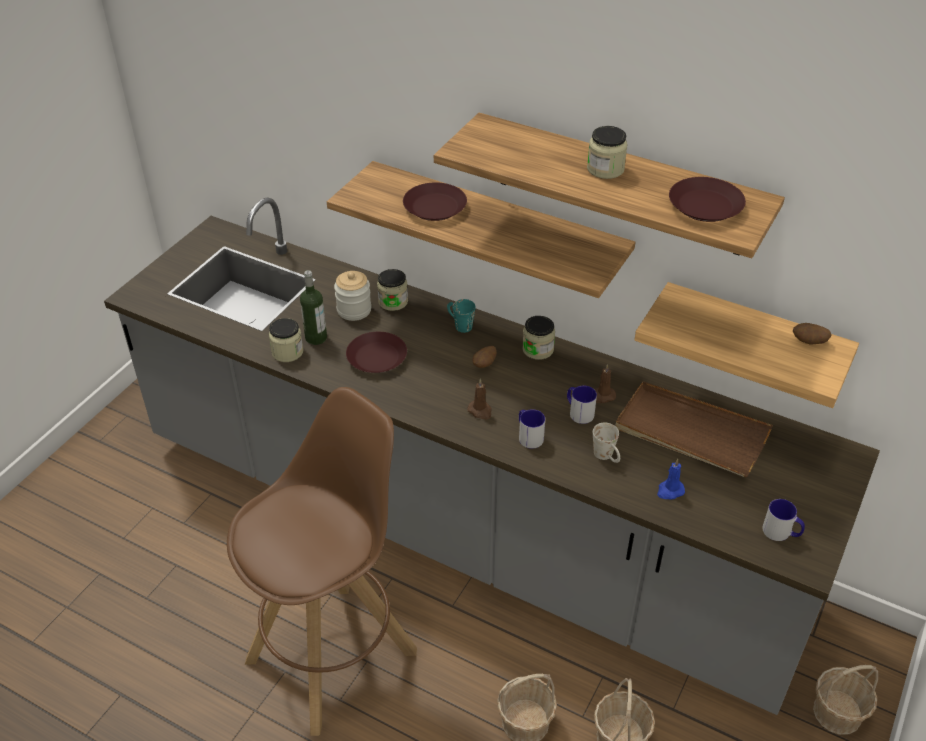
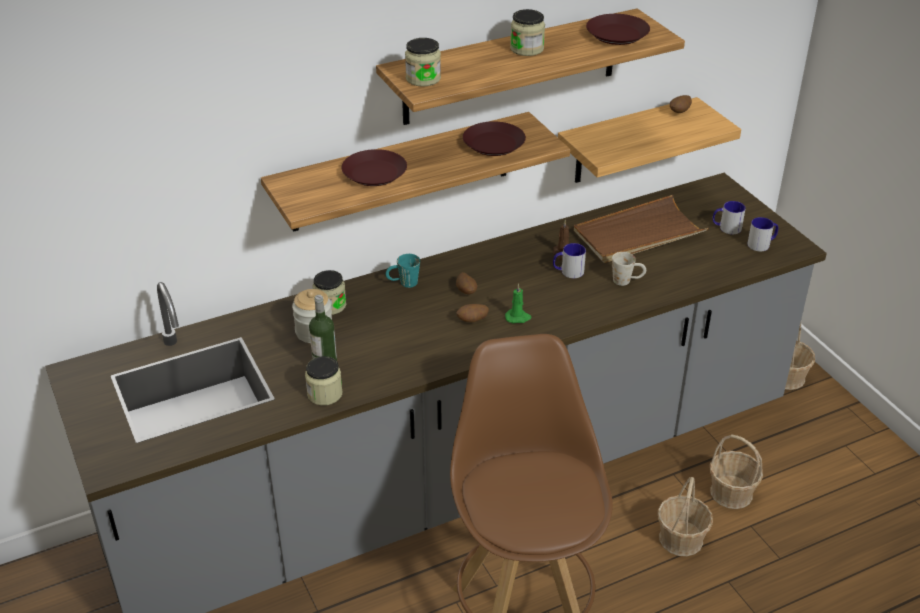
camera: 55 degrees left, 5 degrees down
(376, 358) = (393, 345): brown plate -> brown plate (493, 144)
(449, 386) = (472, 321): none -> potato
(480, 411) = (518, 317): brown candle -> green candle
(528, 436) = (569, 306): mug -> mug (726, 228)
(538, 349) = (478, 258): jar -> jar (423, 78)
(670, 491) = (685, 269): blue candle -> none

